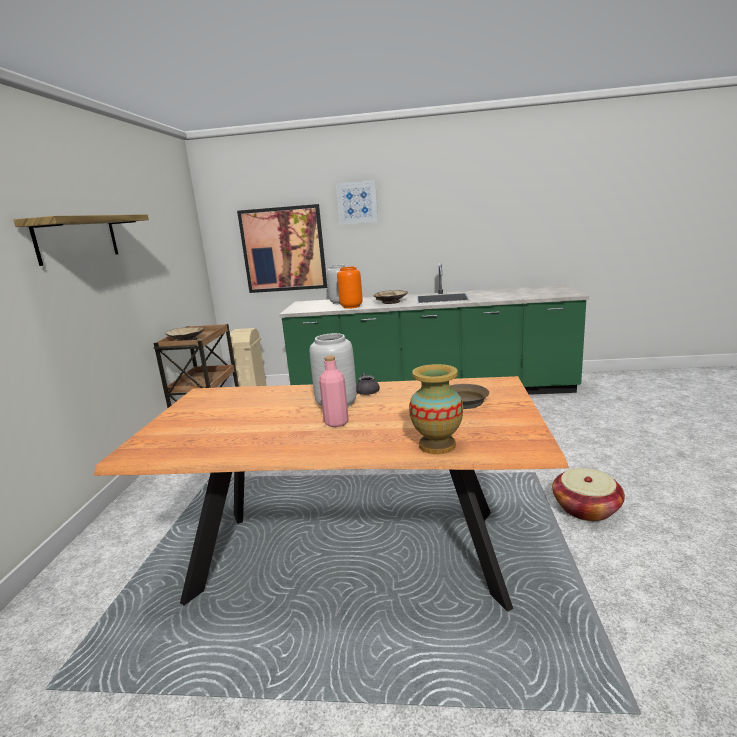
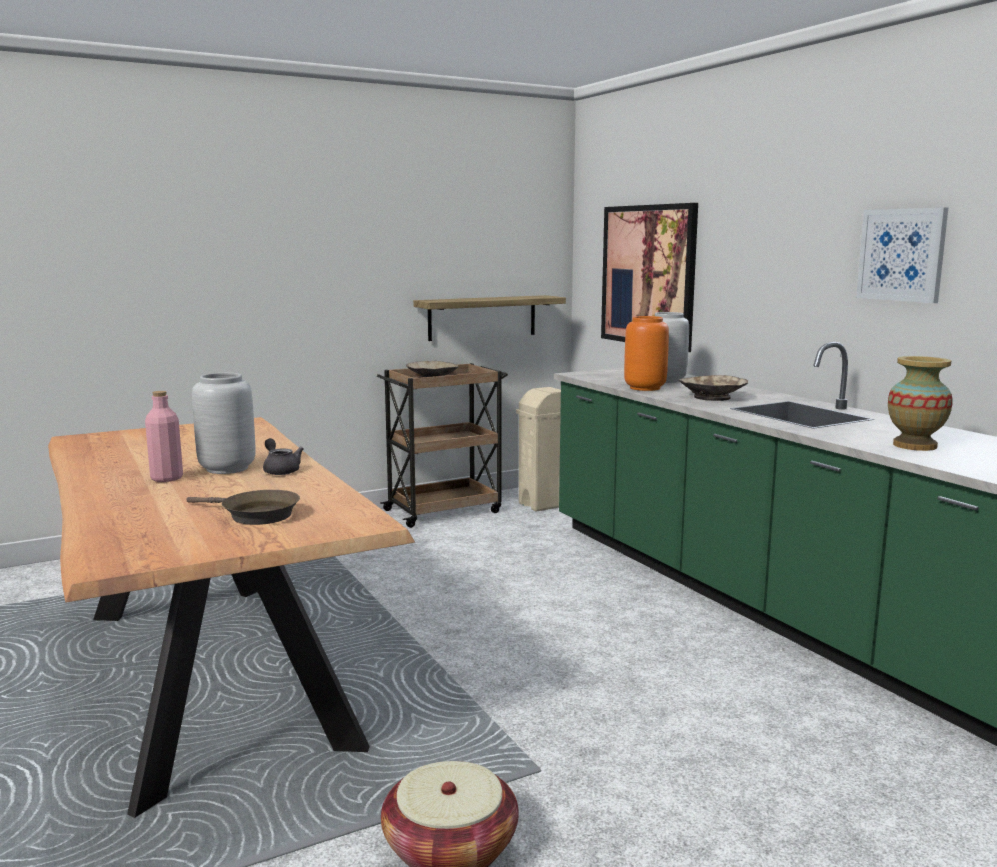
camera: 55 degrees right, 5 degrees down
(77, 238) = (288, 229): shelf -> shelf (482, 317)
(357, 202) = (748, 203): picture -> picture (902, 255)
(437, 445) = (100, 524): vase -> vase (915, 446)

